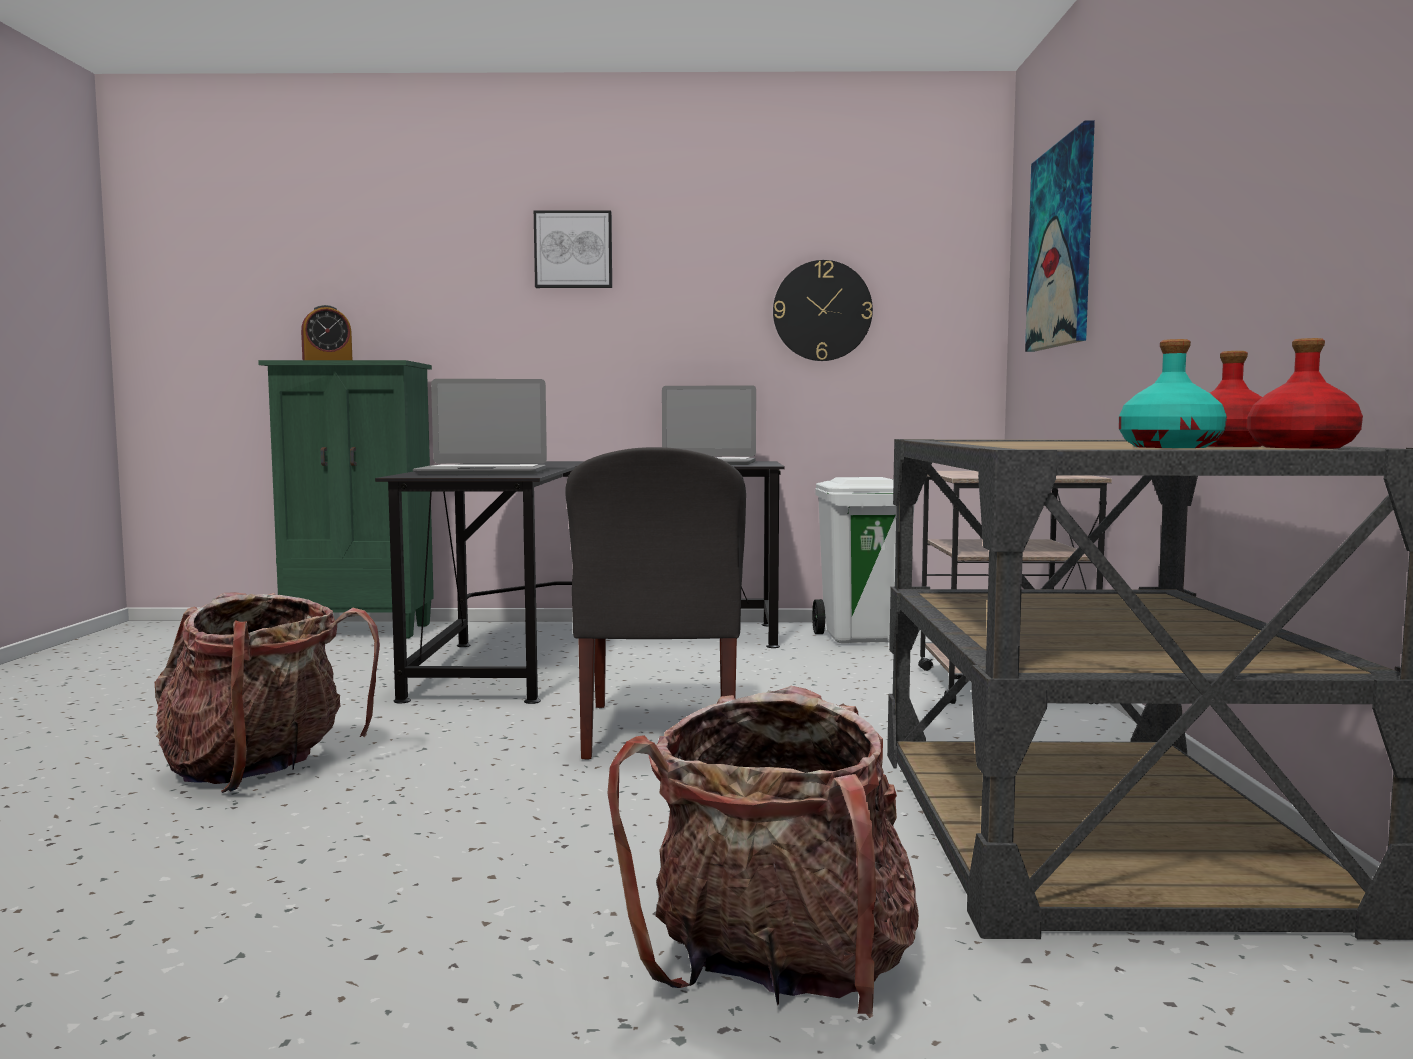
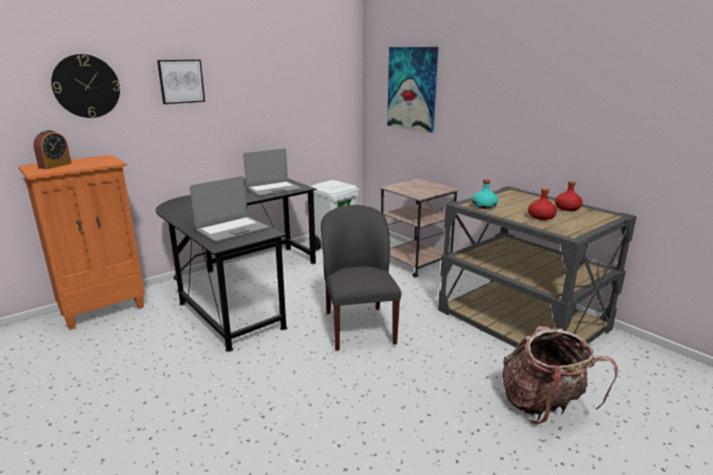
camera: 40 degrees left, 15 degrees up
(261, 770) = (255, 413): backpack -> none
(359, 632) = (103, 311): green cabinet -> orange cabinet
(659, 733) = (359, 327): grey chair -> grey chair turned 150 degrees counterclockwise
(822, 311) = (297, 106): wall clock -> wall clock (86, 86)
(1171, 447) = (586, 224): turquoise bottle -> turquoise bottle (484, 206)
(1301, 447) = (605, 217): red bottle -> red bottle (540, 217)

